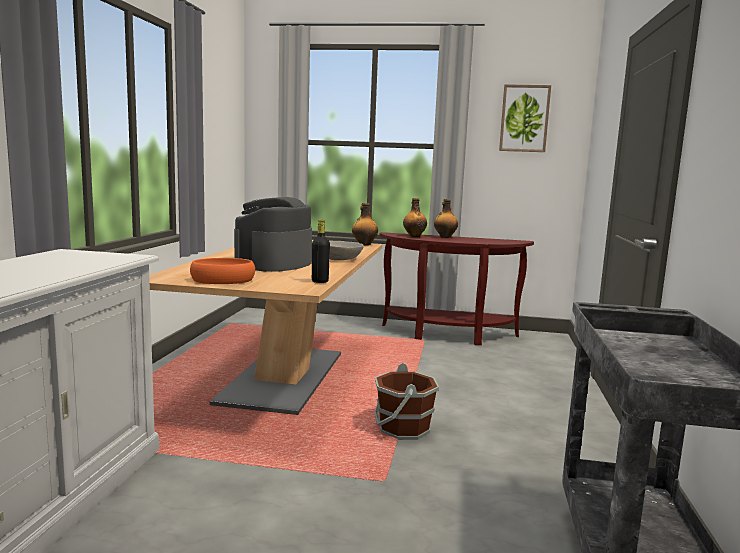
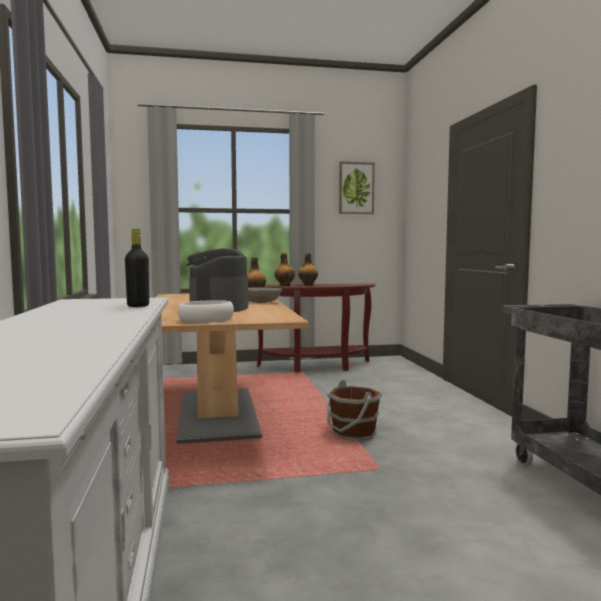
camera: 20 degrees left, 5 degrees down
(222, 280) = (206, 320): orange bowl -> white bowl
(320, 281) = (285, 314): black bottle -> black bottle (138, 306)

